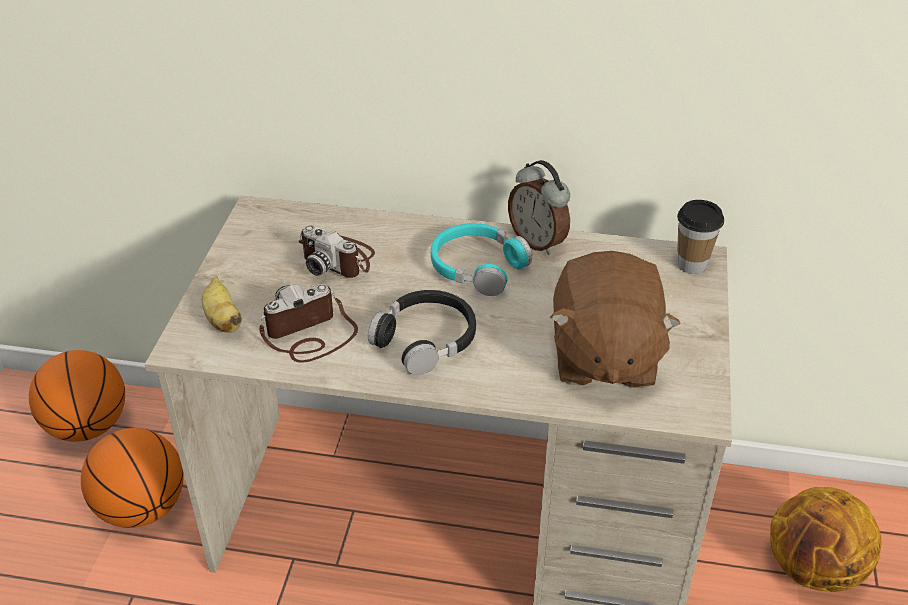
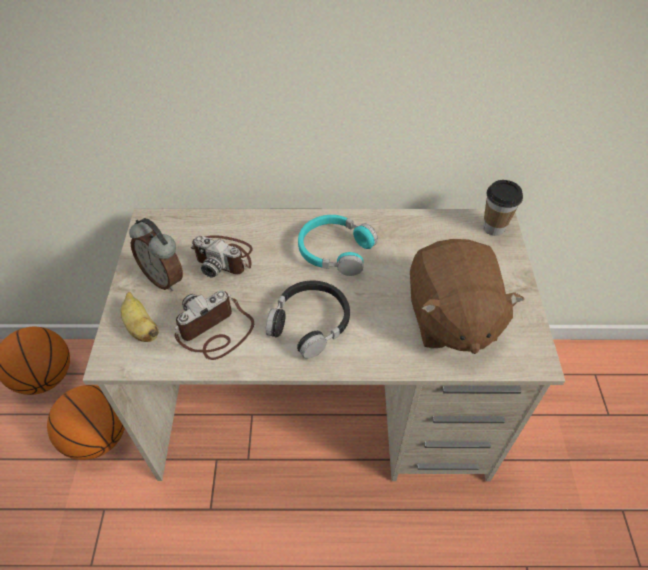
camera: 10 degrees left, 10 degrees up
(538, 242) = (376, 222): alarm clock -> alarm clock (164, 278)
(813, 569) = (566, 409): basketball -> none

